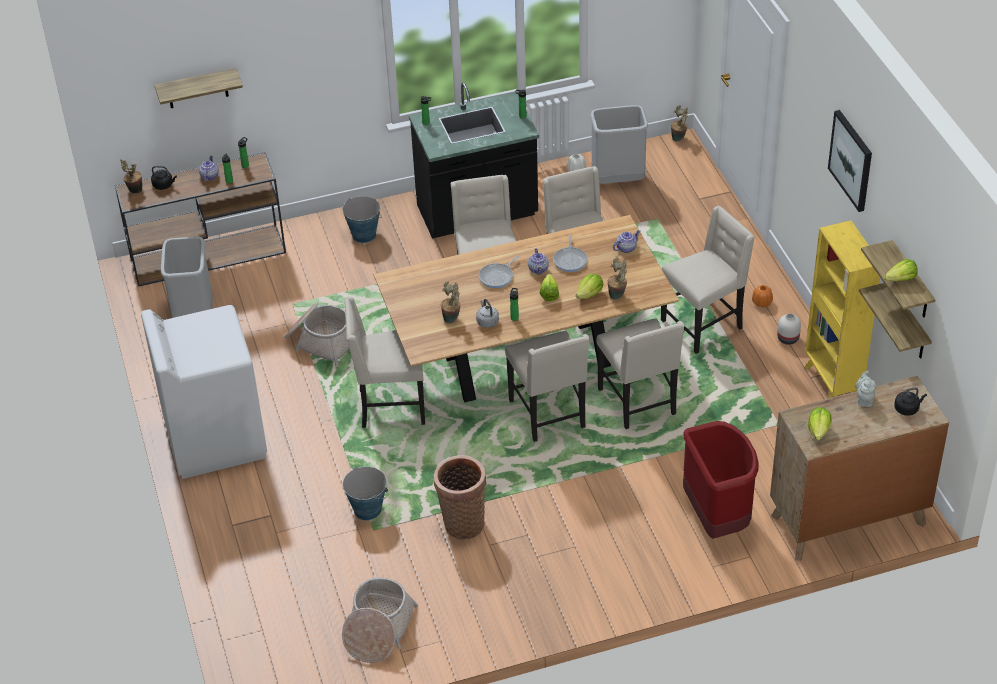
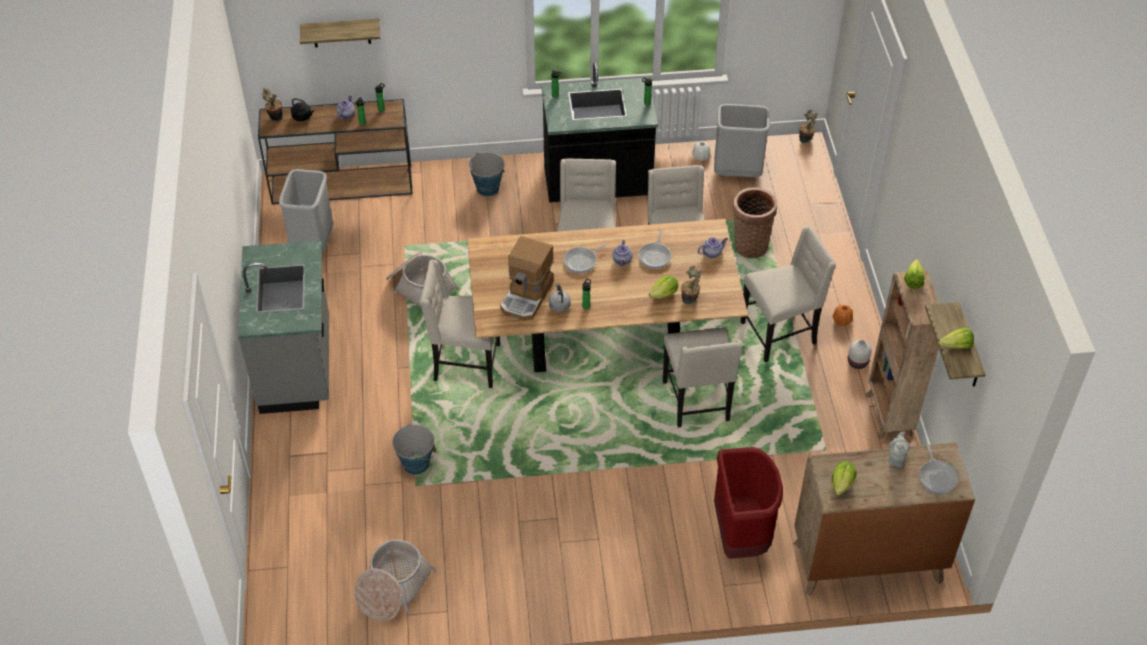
camera: 10 degrees right, 5 degrees up
(214, 438) = (298, 366): white washing machine -> grey counter
(452, 318) = (527, 296): potted plant -> coffee machine
(462, 522) = (500, 493): basket -> basket (749, 245)
(549, 415) = (610, 399): beige chair -> none
(550, 292) = (627, 286): lettuce -> lettuce (914, 279)
(832, 383) = (888, 416): yellow bookcase -> brown bookcase
(851, 160) = (937, 212): picture -> none
(907, 409) = (937, 476): black kettle -> frying pan
(908, 323) = (960, 386): shelf -> none

